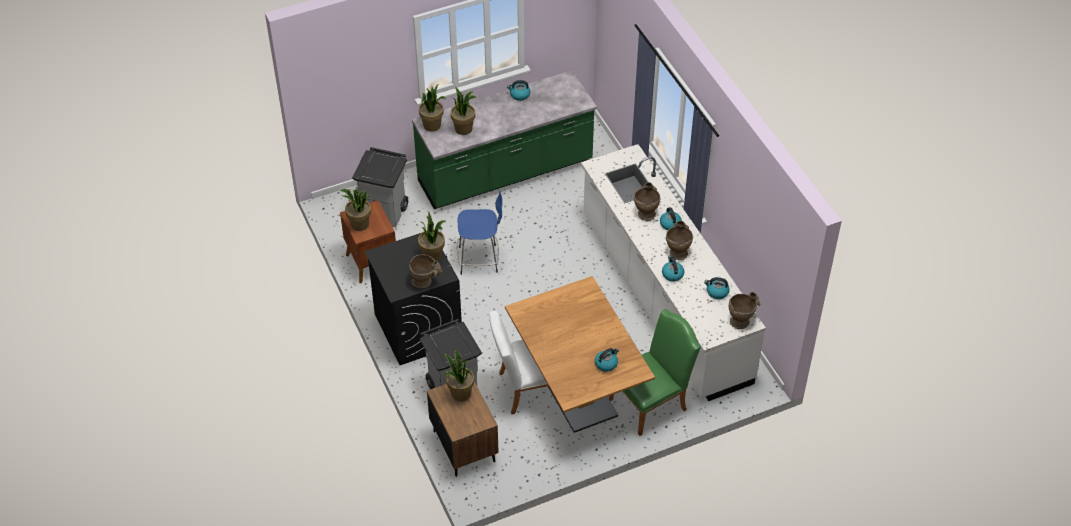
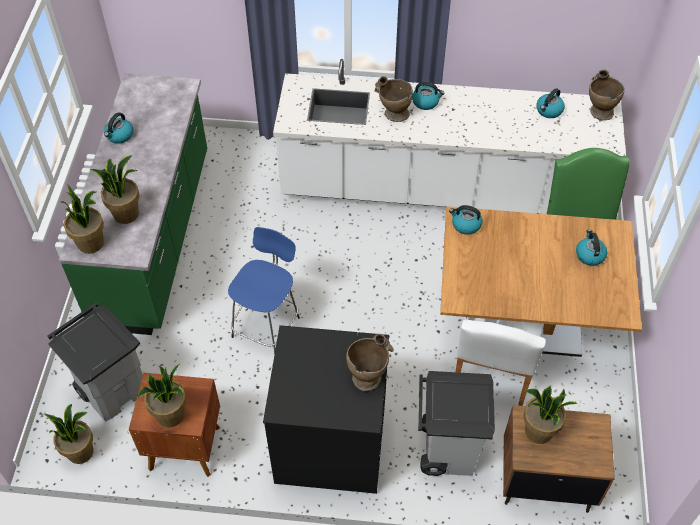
camera: 60 degrees left, 5 degrees up
(433, 256) = (328, 344): potted plant -> potted plant (81, 451)
(672, 274) = (500, 134): kettle -> kettle (465, 225)
(678, 250) = (468, 113): beige vase -> none

